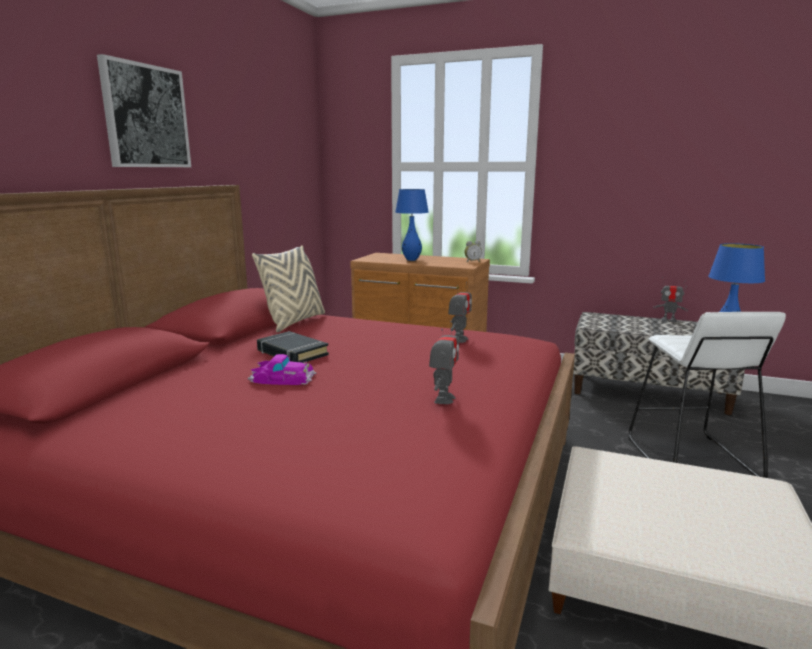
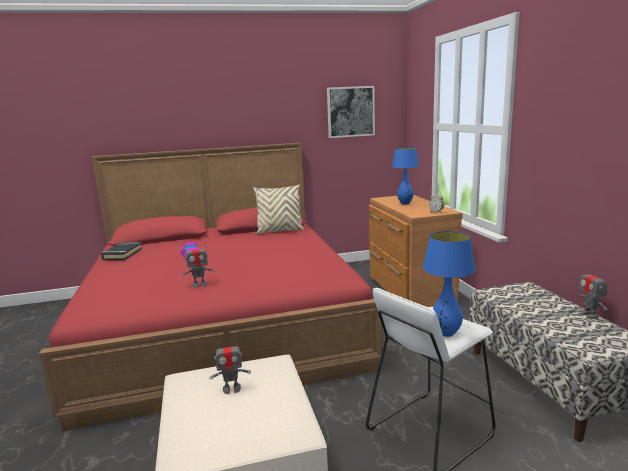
camera: 55 degrees right, 0 degrees up
(146, 116) = (236, 109): picture -> picture (350, 112)
(292, 353) = (228, 245): black book -> black book (122, 254)
(459, 339) = (305, 263): toy robot -> toy robot (231, 389)

